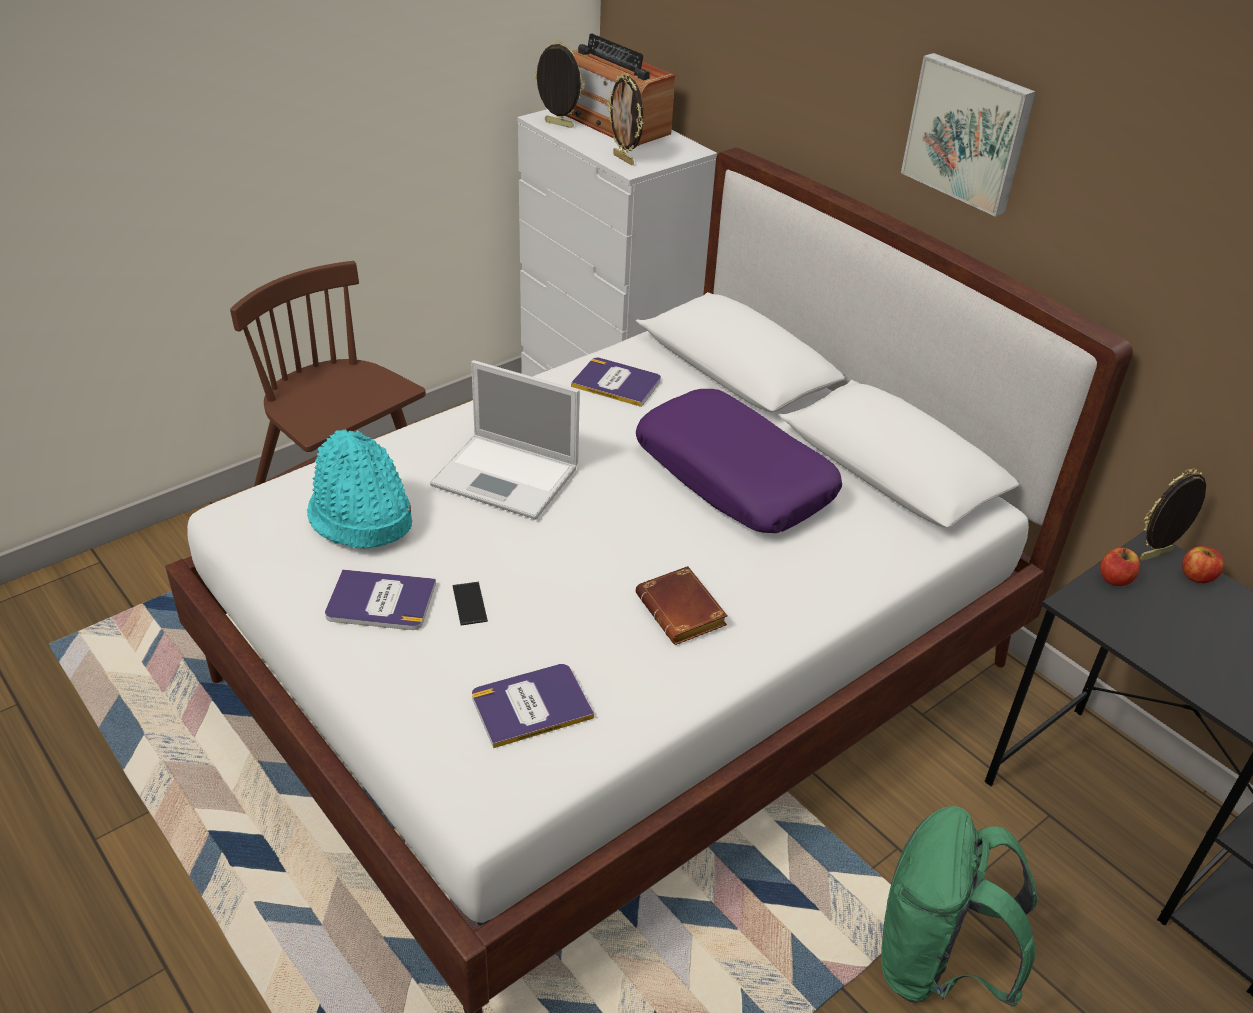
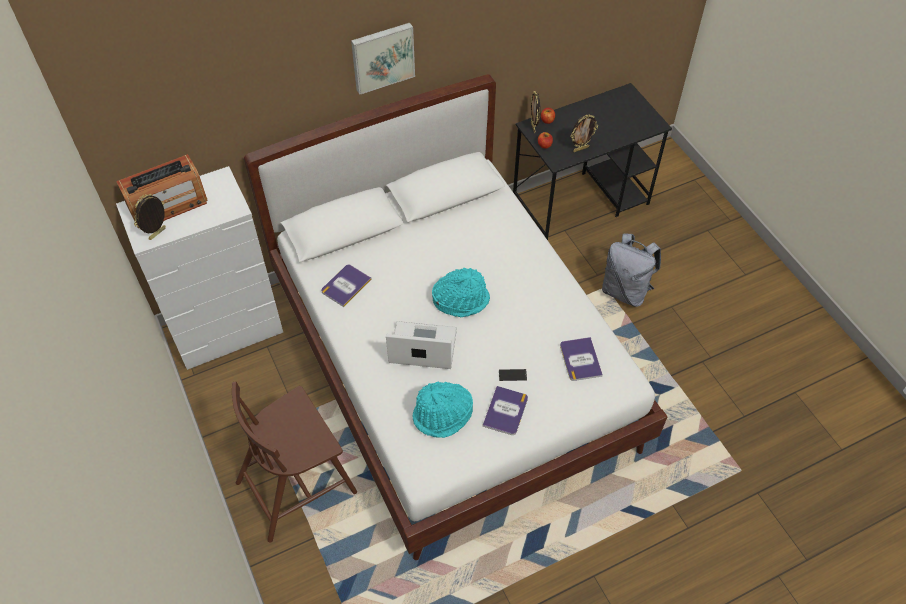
camera: 75 degrees left, 15 degrees up
(508, 477) = (421, 346): laptop -> laptop turned 120 degrees counterclockwise
(624, 159) = (223, 210): picture frame -> picture frame (580, 149)
(633, 513) = (461, 299): none -> turquoise hat
(684, 612) = (532, 294): brown book -> none
(735, 477) = (440, 254): purple pillow -> none
(935, 963) = (625, 291): green backpack -> grey backpack

